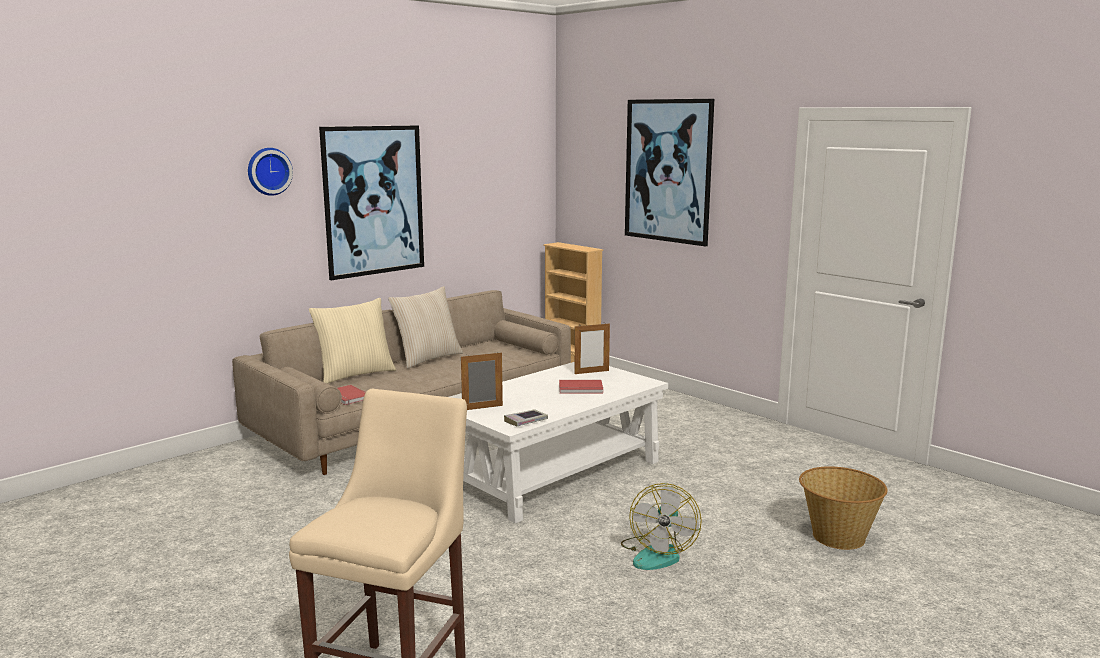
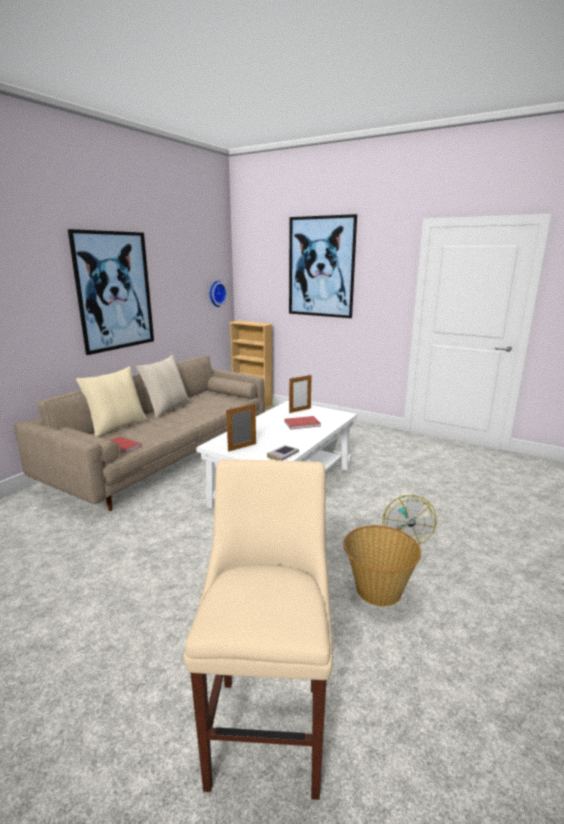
camera: 15 degrees left, 5 degrees up
(268, 171) = (28, 266): wall clock -> wall clock (216, 293)
(837, 537) = (499, 511): basket -> basket (377, 590)

